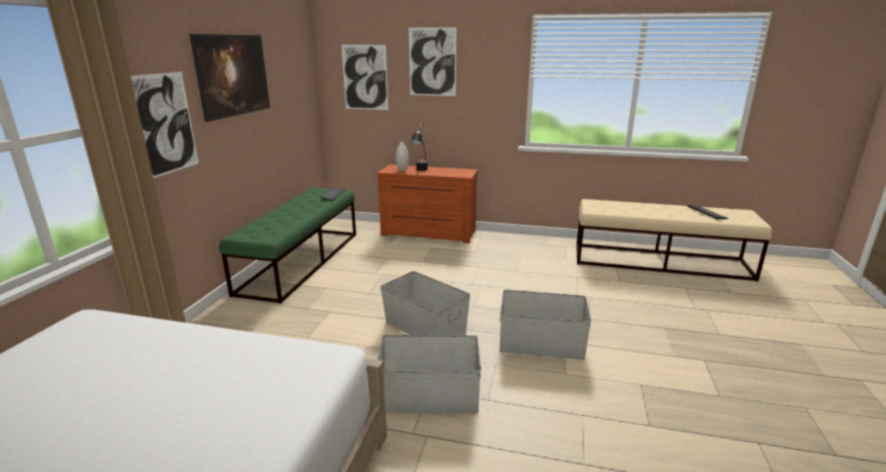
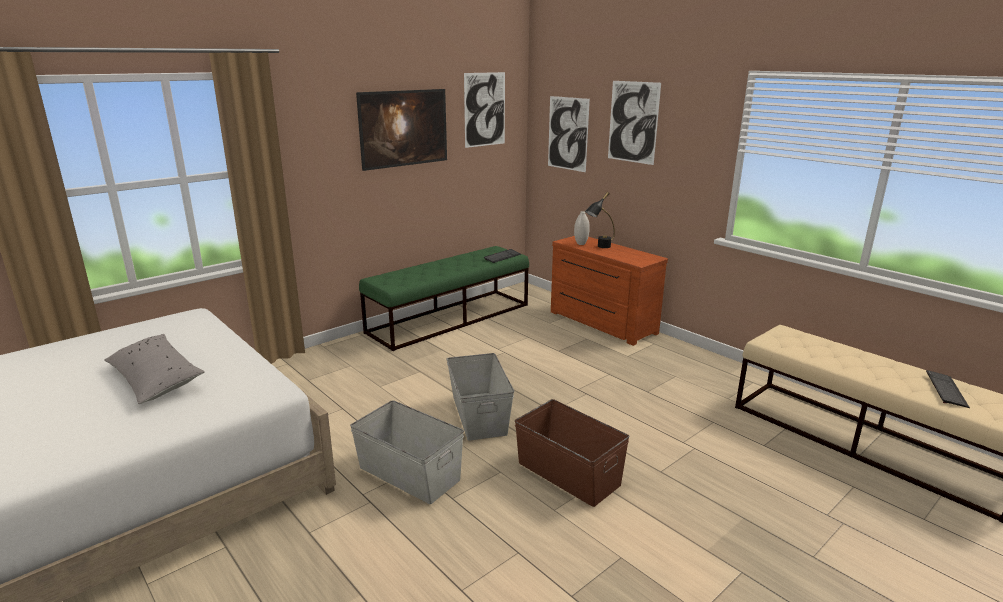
camera: 35 degrees right, 0 degrees up
(154, 401) = (155, 379): none -> grey pillow
(165, 124) = (317, 171): picture -> picture (485, 109)
(540, 344) = (568, 473): grey storage box -> brown storage box

